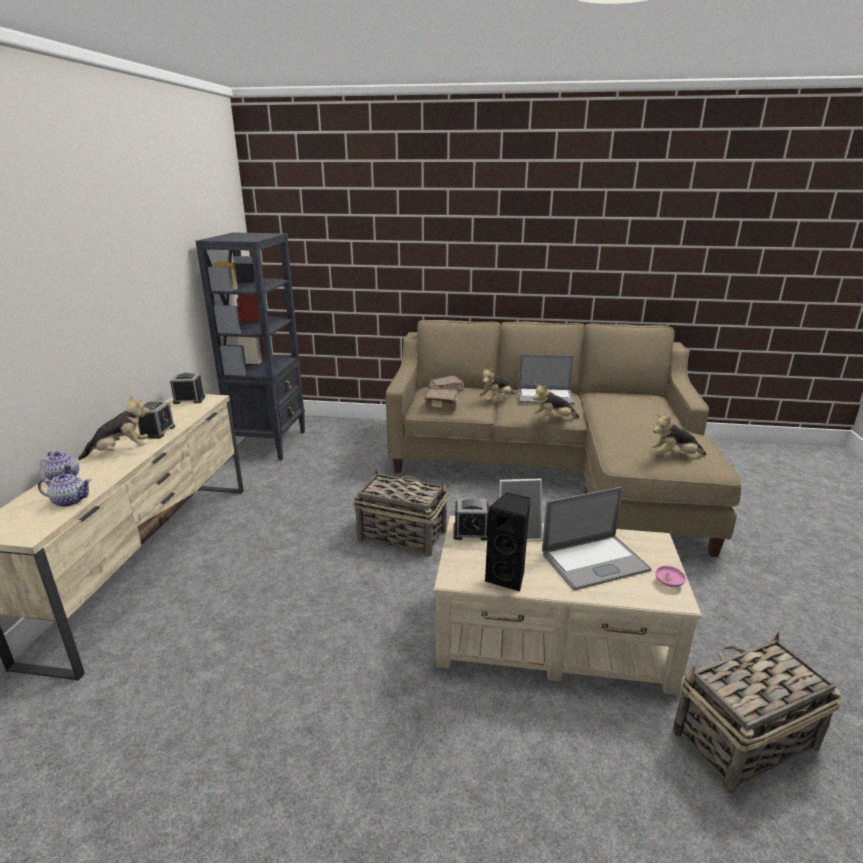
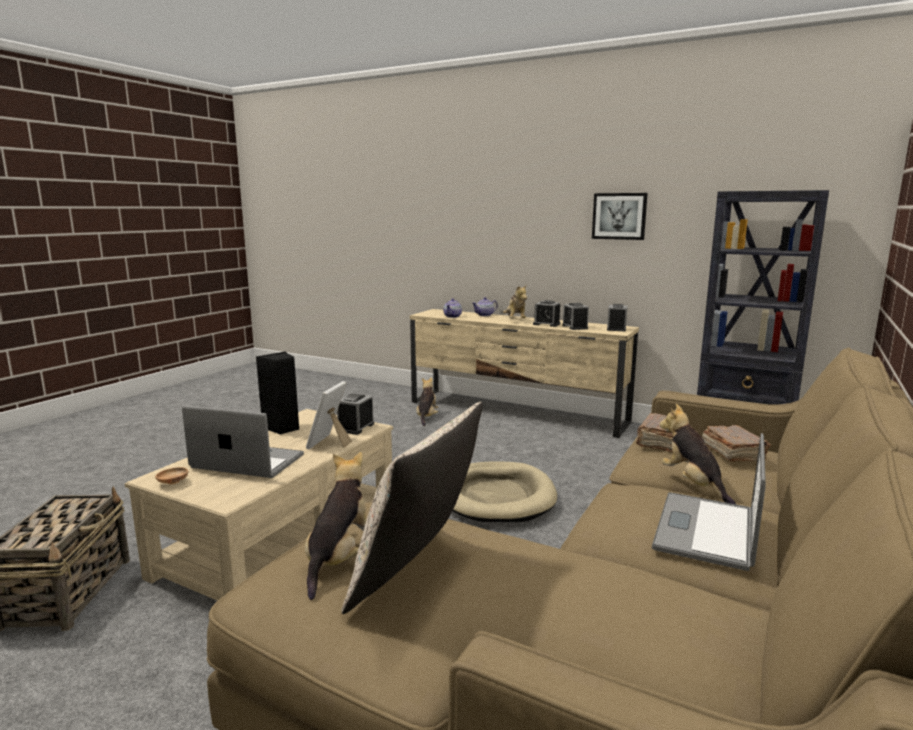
camera: 110 degrees right, 10 degrees down
(134, 280) = (619, 216): none -> picture
(179, 417) = (575, 327): none -> alarm clock
(401, 535) = (496, 496): basket -> beige dog bed
(553, 420) = (592, 518): plush toy -> plush toy (427, 417)
(594, 562) = (247, 461): laptop -> laptop turned 105 degrees clockwise
(658, 437) = (419, 571): none -> beige pillow
(669, 583) = (173, 483): pink bowl -> brown bowl

